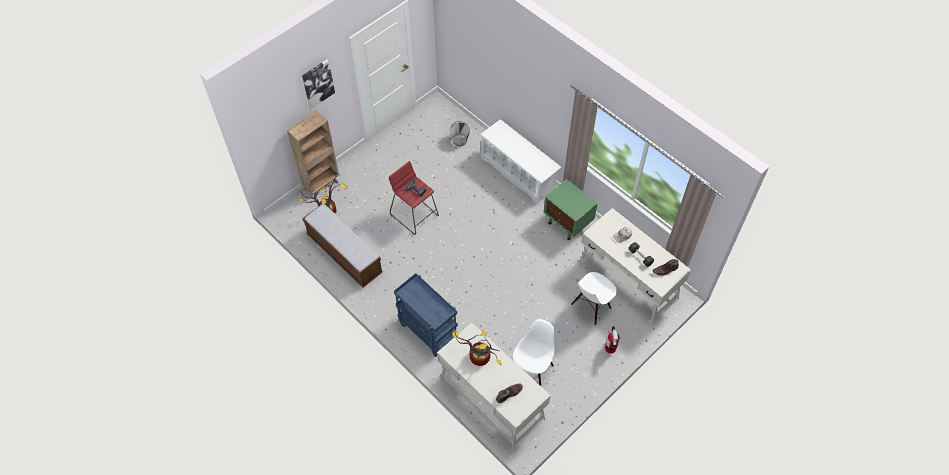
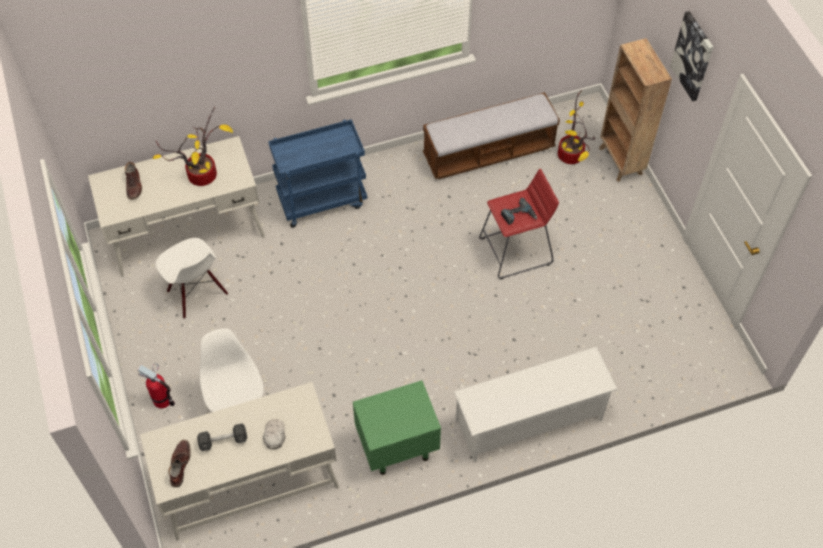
camera: 115 degrees right, 0 degrees up
(459, 140) = (635, 363): grey bucket -> none

